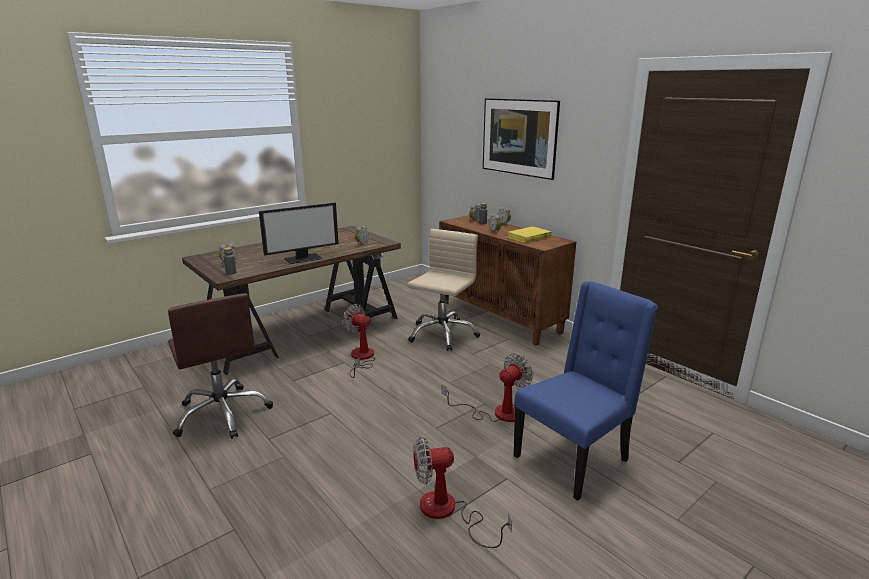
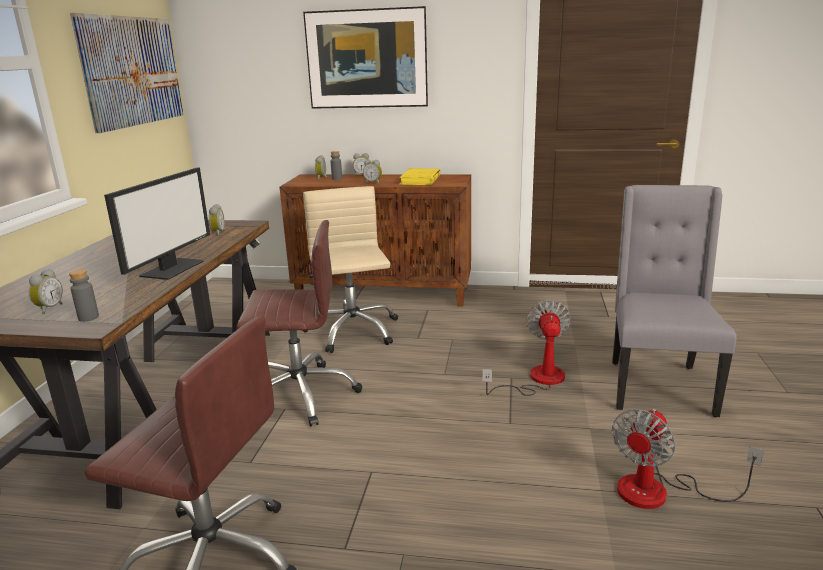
camera: 40 degrees left, 0 degrees up
(361, 358) = (300, 394): fan -> brown office chair
(374, 132) = (132, 71): none -> picture
(573, 458) = (657, 386): blue chair -> grey chair

